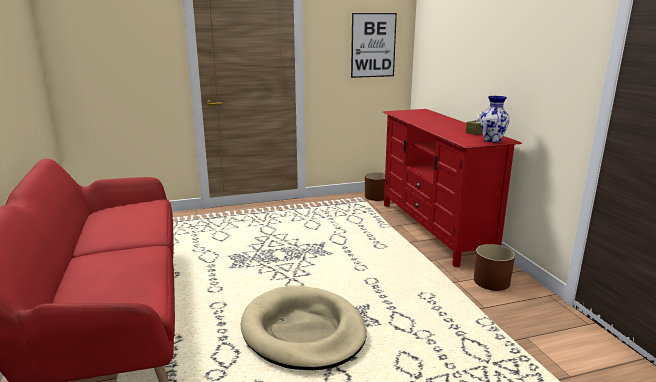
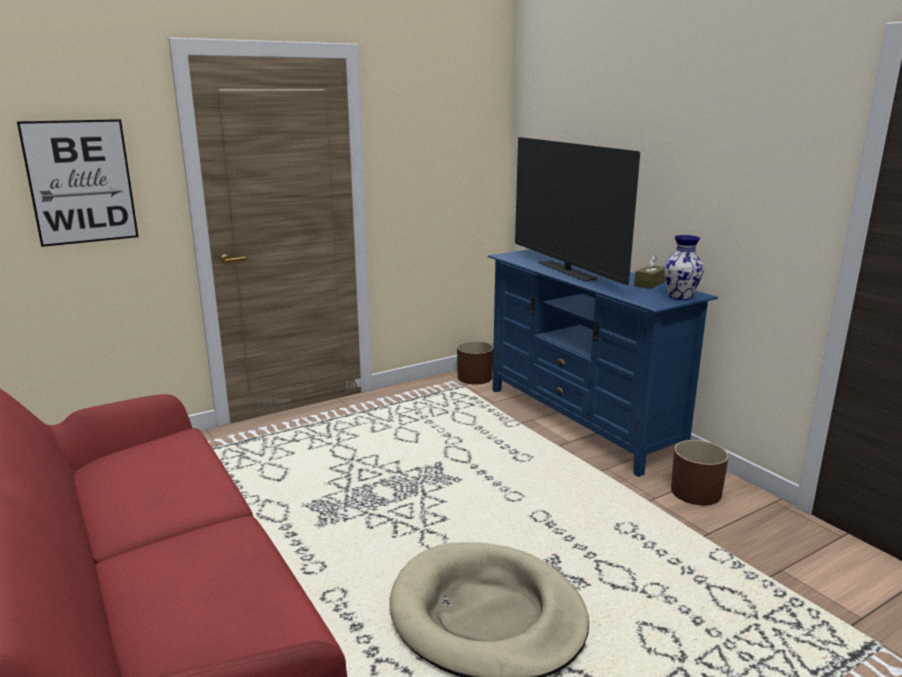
camera: 15 degrees left, 0 degrees up
(373, 45) = (460, 158): picture -> picture (81, 182)
(426, 122) = (566, 271): none -> television
(435, 229) = (581, 421): red tv stand -> blue tv stand

